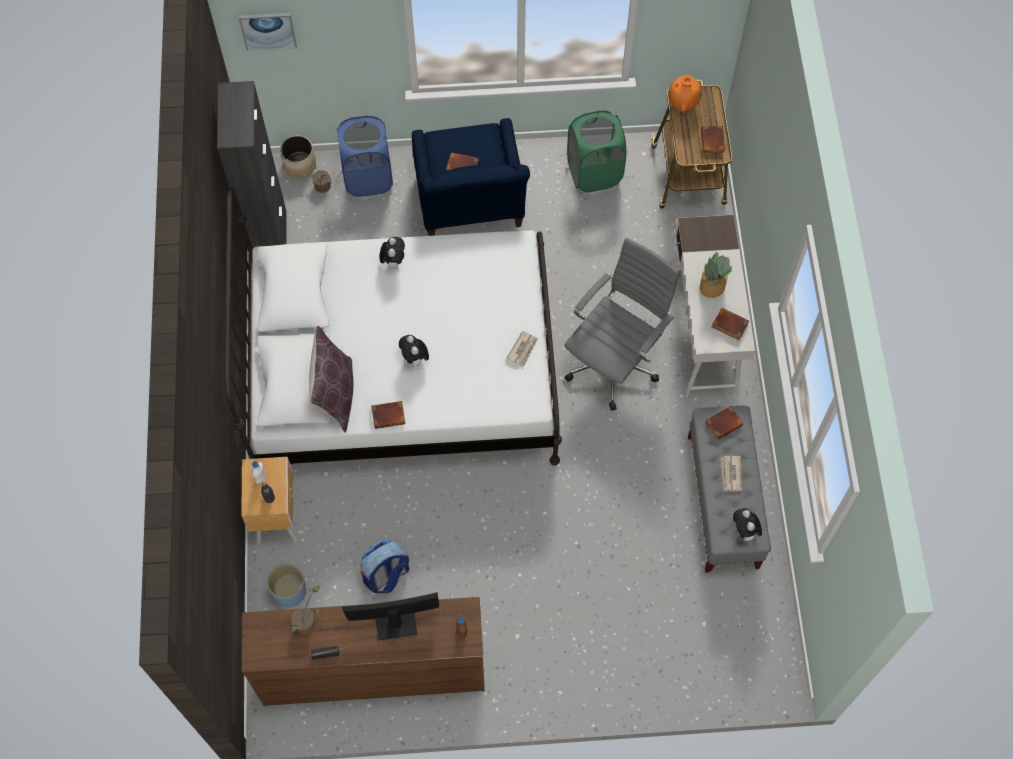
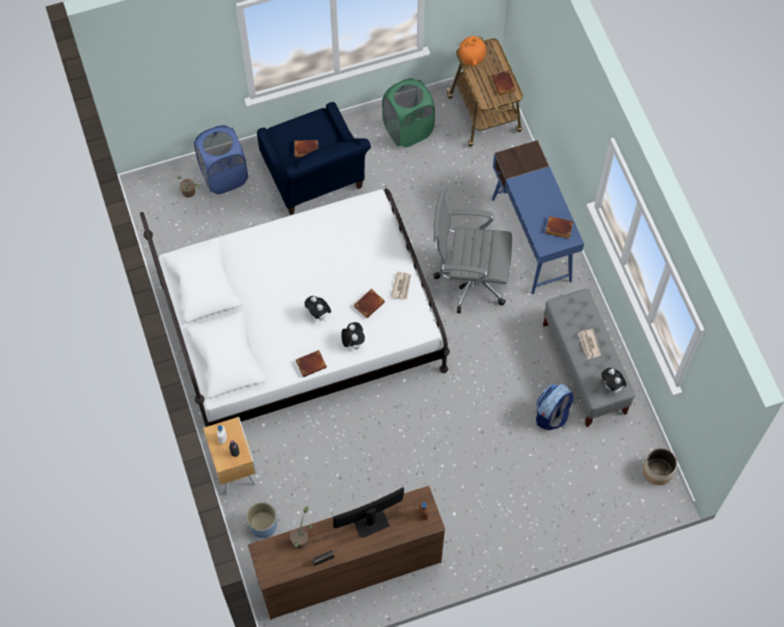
camera: 15 degrees left, 0 degrees up
(268, 30) = (132, 76): picture -> none
(271, 241) = (159, 247): black cabinet -> none
(299, 164) = (163, 178): planter -> planter (657, 471)
(335, 394) = (263, 358): brown pillow -> none
(386, 575) = (336, 493): backpack -> backpack (552, 415)
(393, 262) = (277, 240): plush toy -> plush toy (353, 342)
(614, 363) = (468, 280): grey office chair -> grey office chair turned 105 degrees counterclockwise
(702, 334) = (531, 240): white desk -> blue desk
(711, 287) = (536, 201): potted plant -> none
(723, 422) = (572, 306): brown book -> brown book (369, 303)

